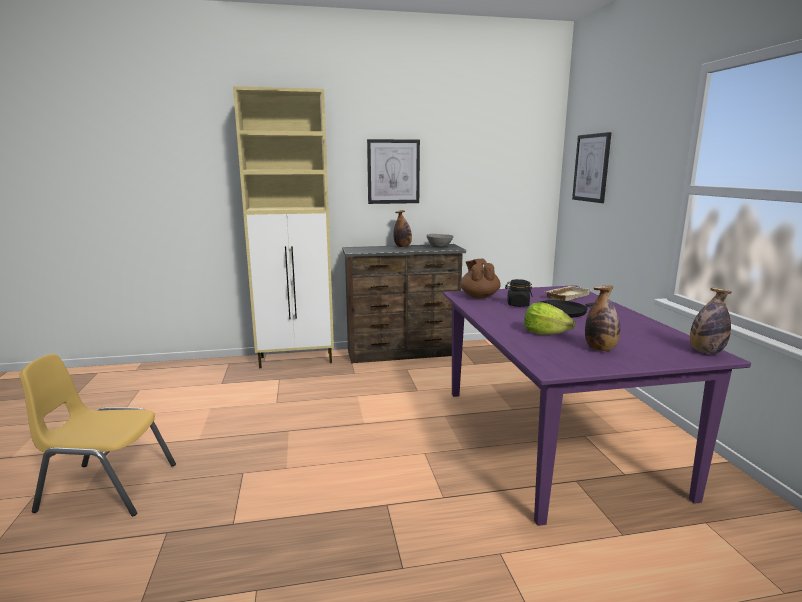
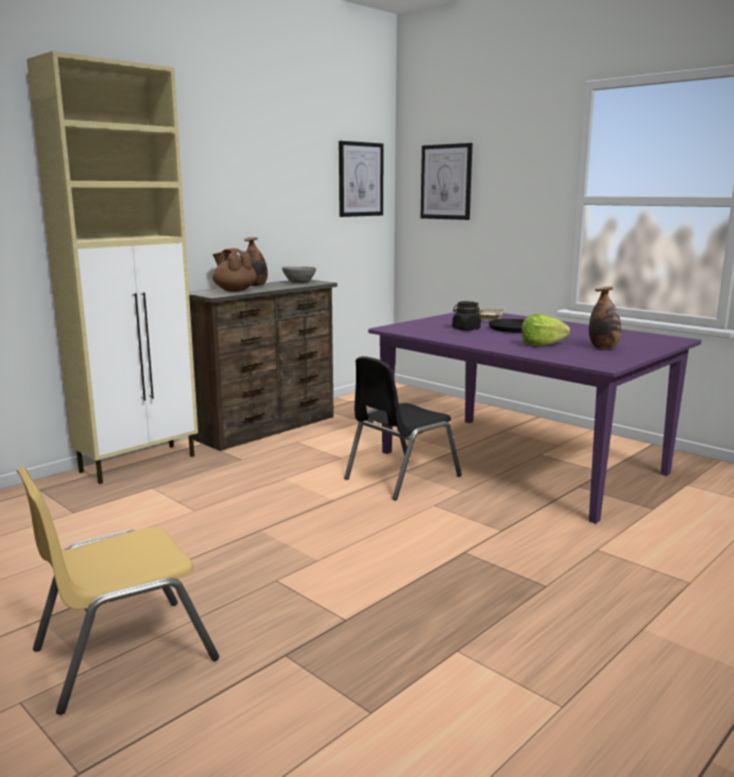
camera: 35 degrees left, 0 degrees up
(393, 171) = (232, 186): picture -> picture (360, 179)
(435, 420) = (401, 477): none -> black chair
(479, 296) = (414, 327): brown teapot -> brown teapot (234, 290)
(706, 352) = (666, 338): bottle -> none

